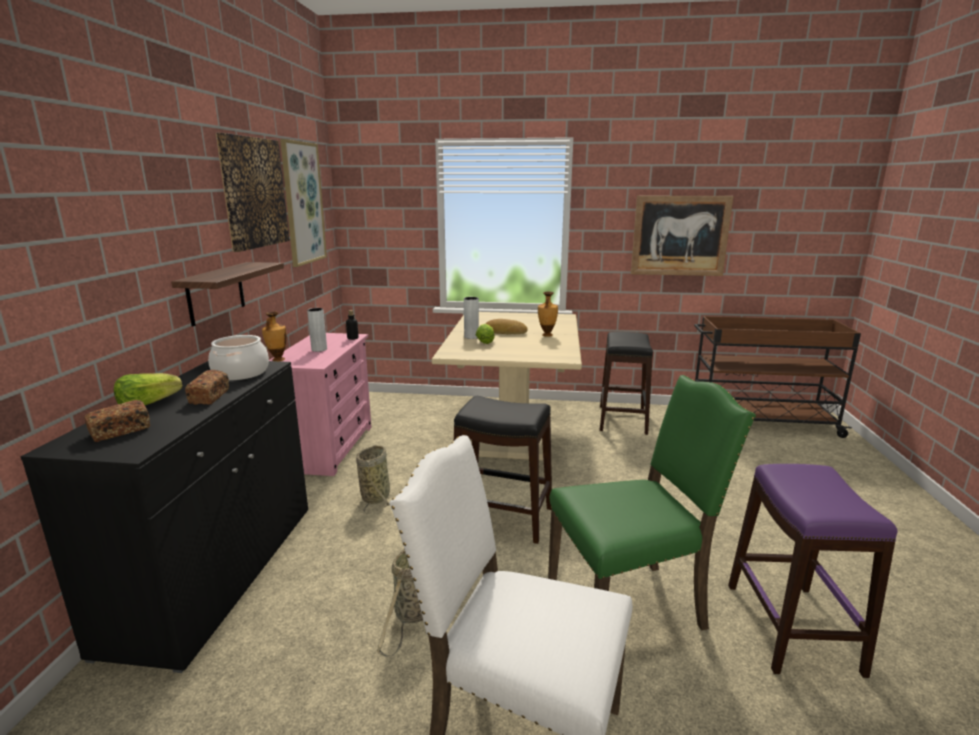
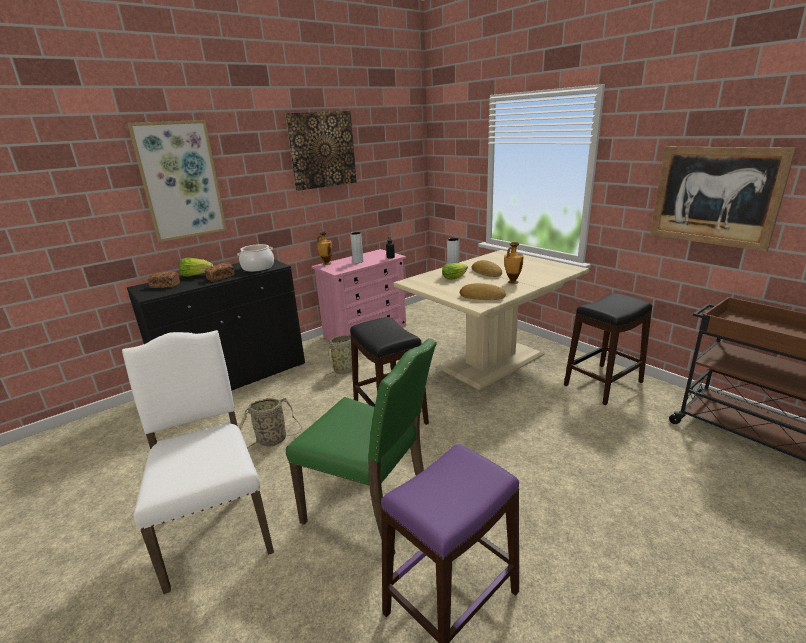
camera: 45 degrees right, 5 degrees up
(216, 293) = (276, 216): shelf -> none
(303, 203) = (381, 154): picture -> picture (180, 181)
(551, 351) = (482, 296): none -> bread

